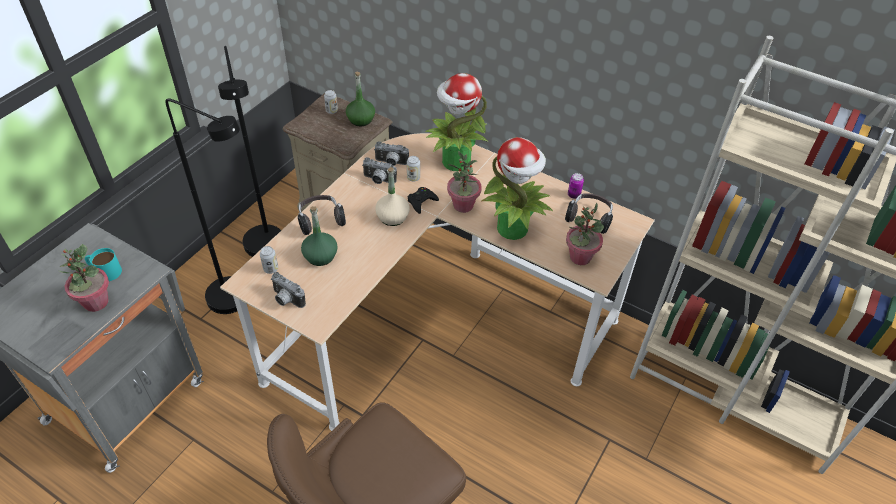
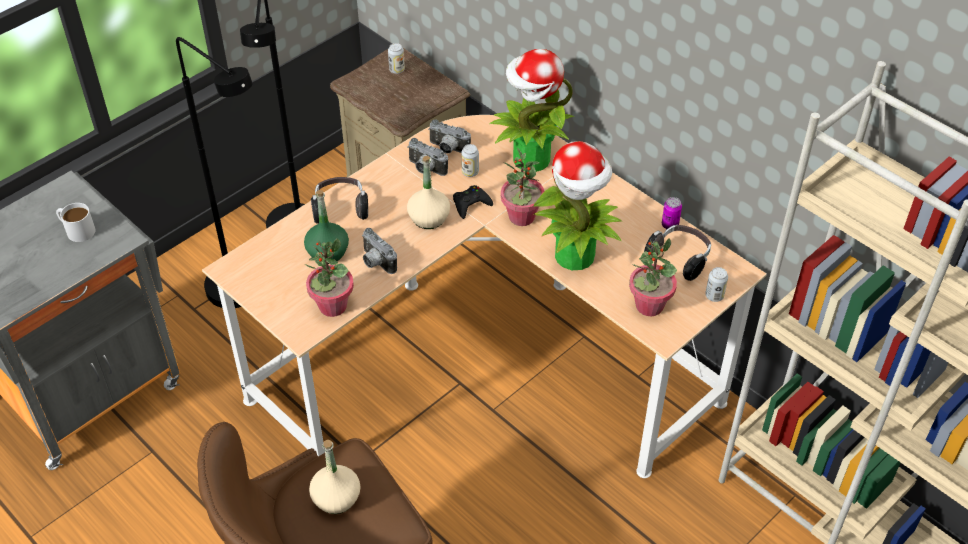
camera: 15 degrees right, 0 degrees up
(96, 302) = (59, 264): potted plant -> potted plant (332, 306)
(105, 271) = (76, 229): turquoise mug -> white mug
(271, 269) = (265, 258): can -> can (714, 296)
(286, 300) = (273, 297): camera -> camera (375, 262)
(361, 119) = (430, 86): green bottle -> none
(382, 457) = (336, 498): none -> beige bottle

